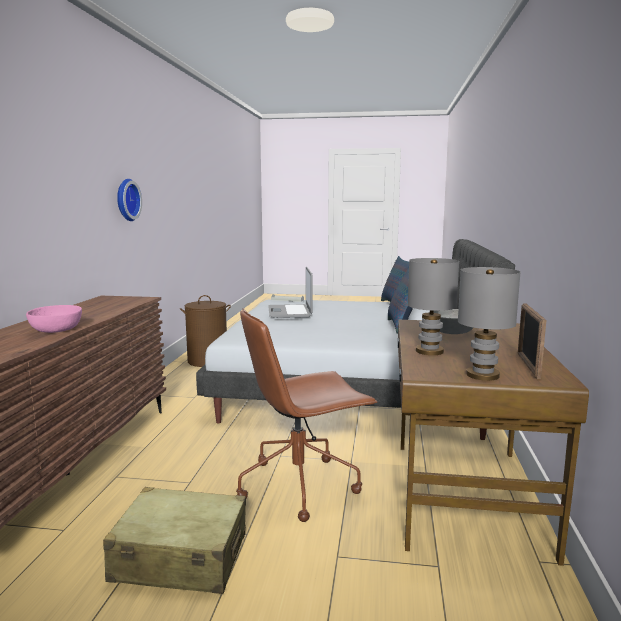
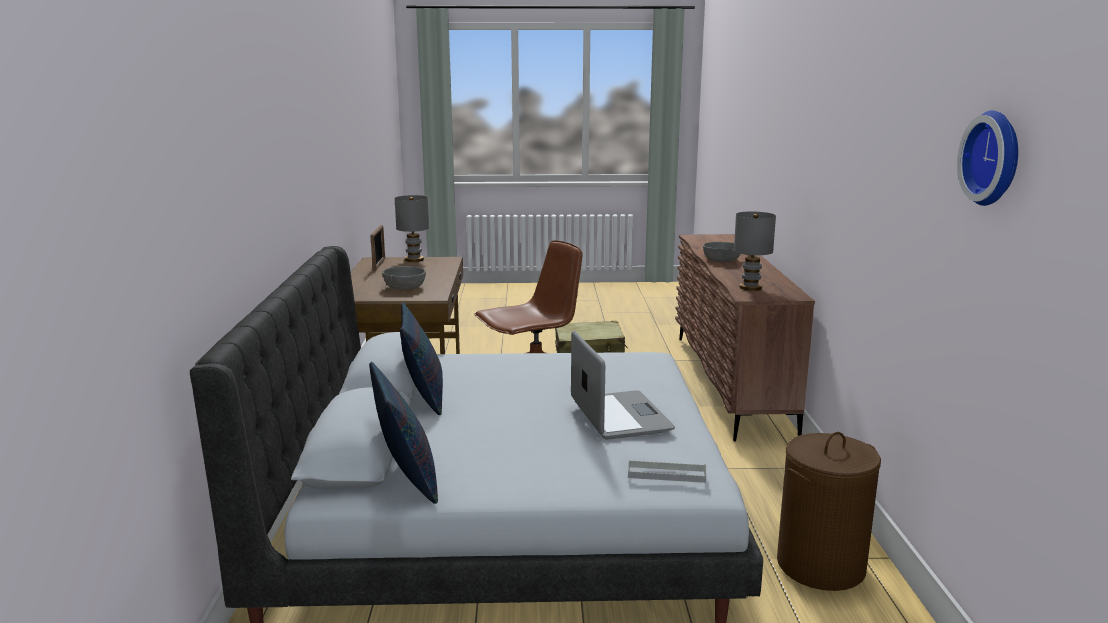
camera: 170 degrees right, 5 degrees up
(56, 329) = (721, 260): pink bowl -> grey bowl
(126, 200) = (864, 197): wall clock -> wall clock (995, 158)
(430, 351) = (436, 271): grey table lamp -> grey table lamp (750, 288)

